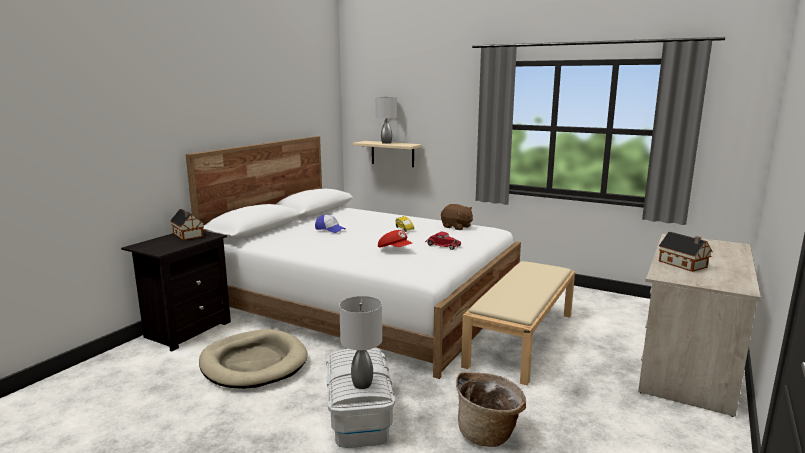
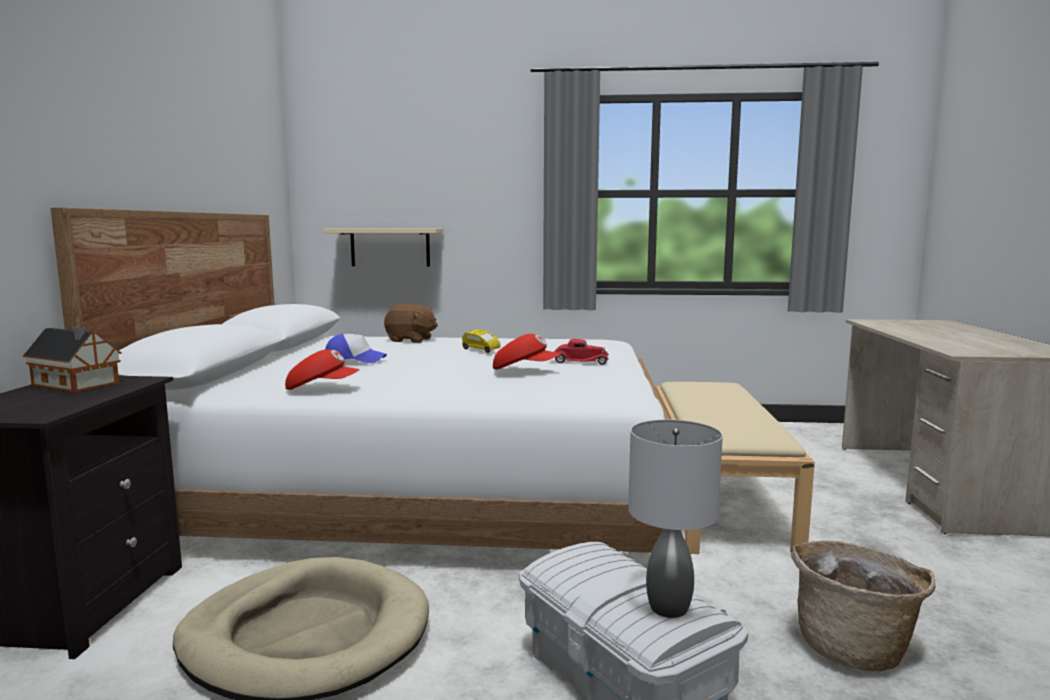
camera: 25 degrees left, 5 degrees down
(292, 247) = (322, 388): none -> red cap
(386, 143) = (383, 228): grey table lamp -> none
(456, 227) = (554, 342): brown plush toy -> brown plush toy (410, 340)
(684, 265) = (950, 340): toy house -> none

